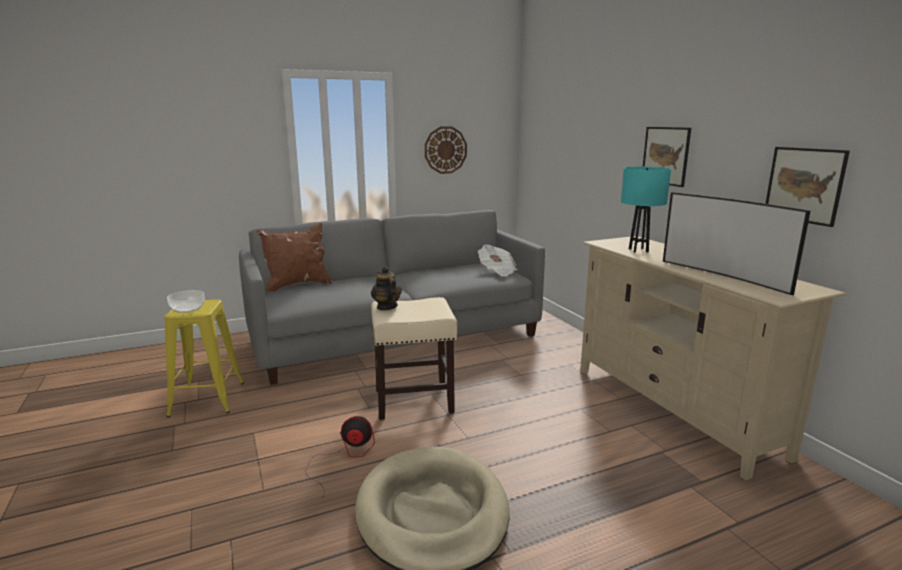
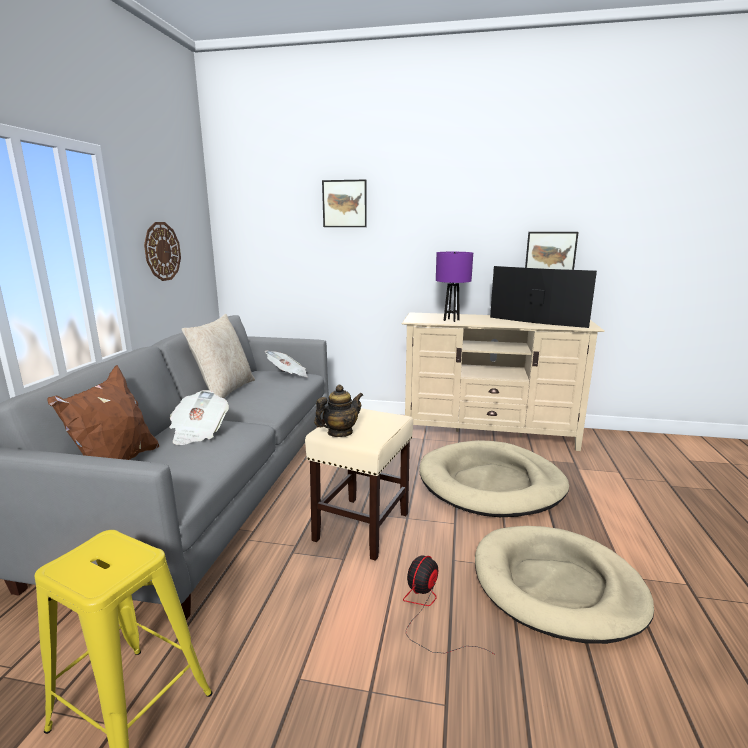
camera: 55 degrees left, 0 degrees up
(188, 308) = (99, 569): bowl -> none
(358, 283) = (198, 432): none -> newspaper
(386, 307) = (339, 433): teapot -> teapot turned 135 degrees clockwise
(433, 268) = (224, 391): none -> beige pillow
(563, 438) = (491, 483): none -> beige dog bed
(638, 250) = (451, 320): turquoise table lamp -> purple table lamp
(665, 156) = (428, 243): picture -> picture (344, 203)
(724, 275) = (535, 322): television -> television turned 150 degrees counterclockwise

